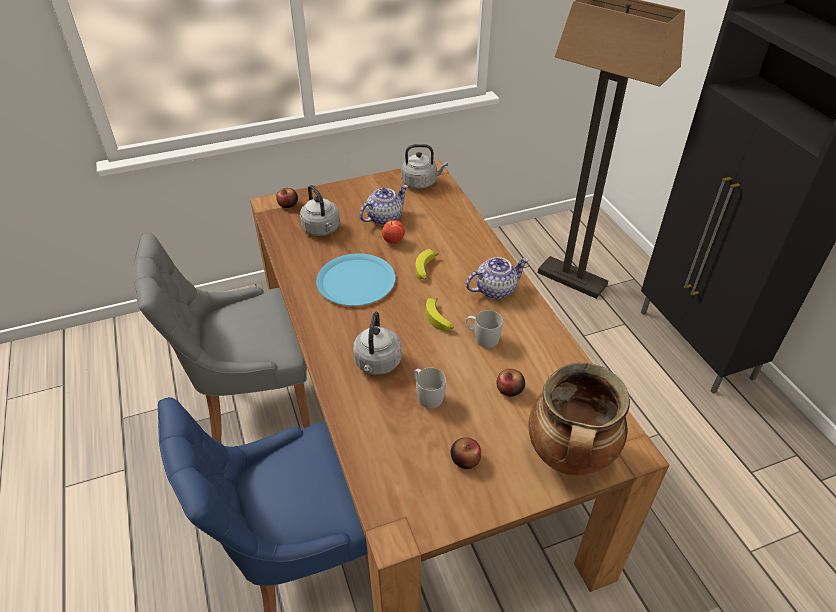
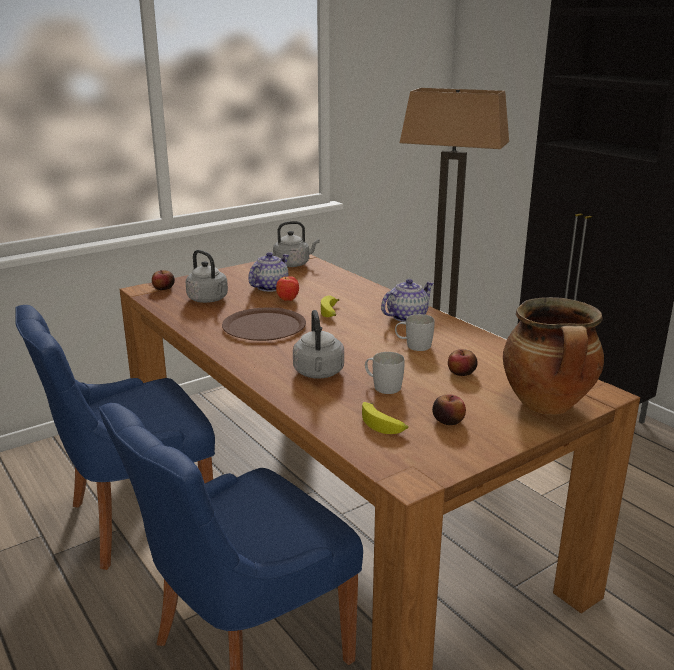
camera: 15 degrees left, 20 degrees down
(252, 402) = (135, 519): grey chair -> blue chair
(356, 281) = (264, 326): blue plate -> brown plate
(439, 319) = (364, 339): banana -> banana (383, 425)

